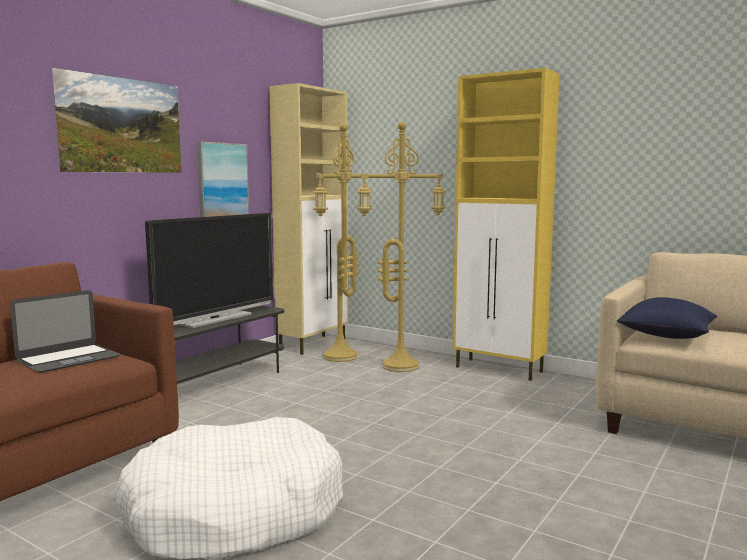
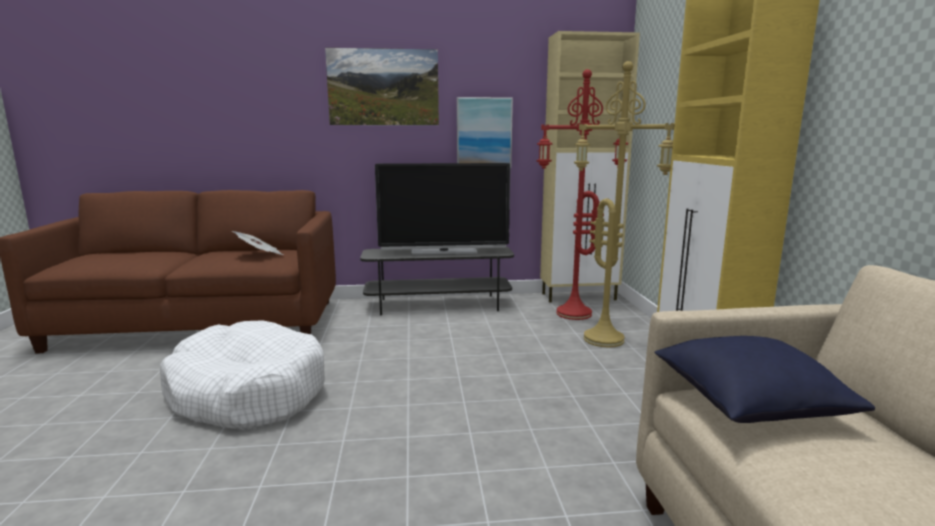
camera: 50 degrees right, 5 degrees up
(68, 358) = (260, 255): laptop -> newspaper
(341, 357) = (573, 314): yellow floor lamp -> red floor lamp

